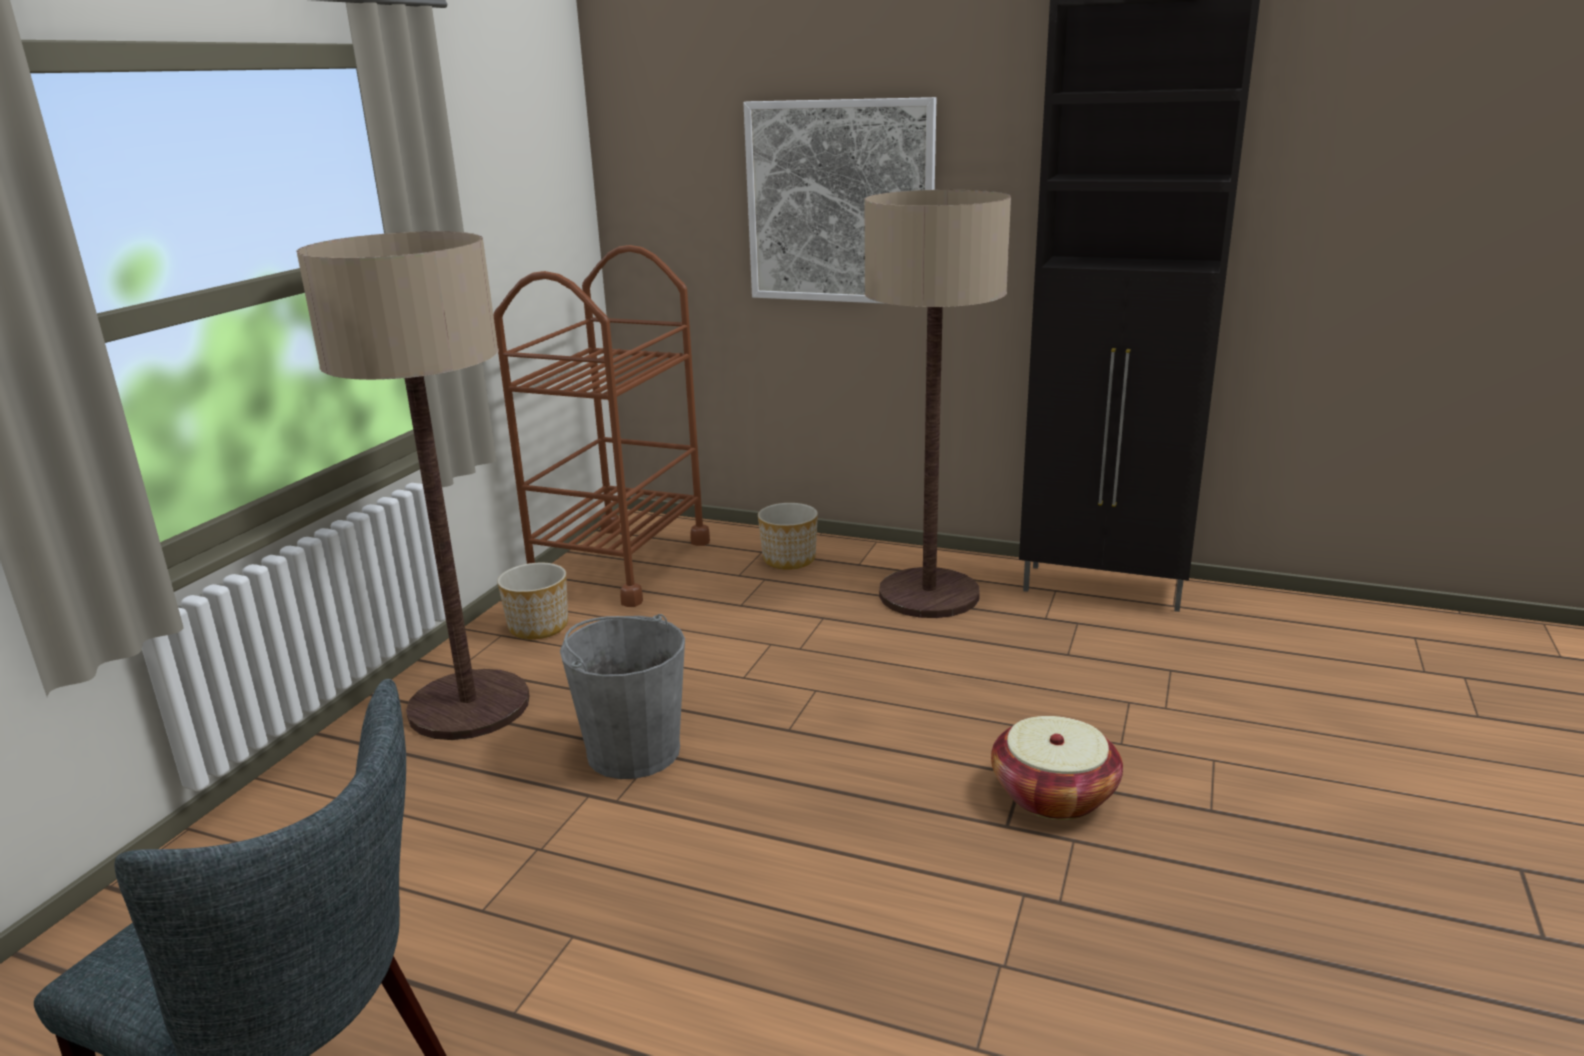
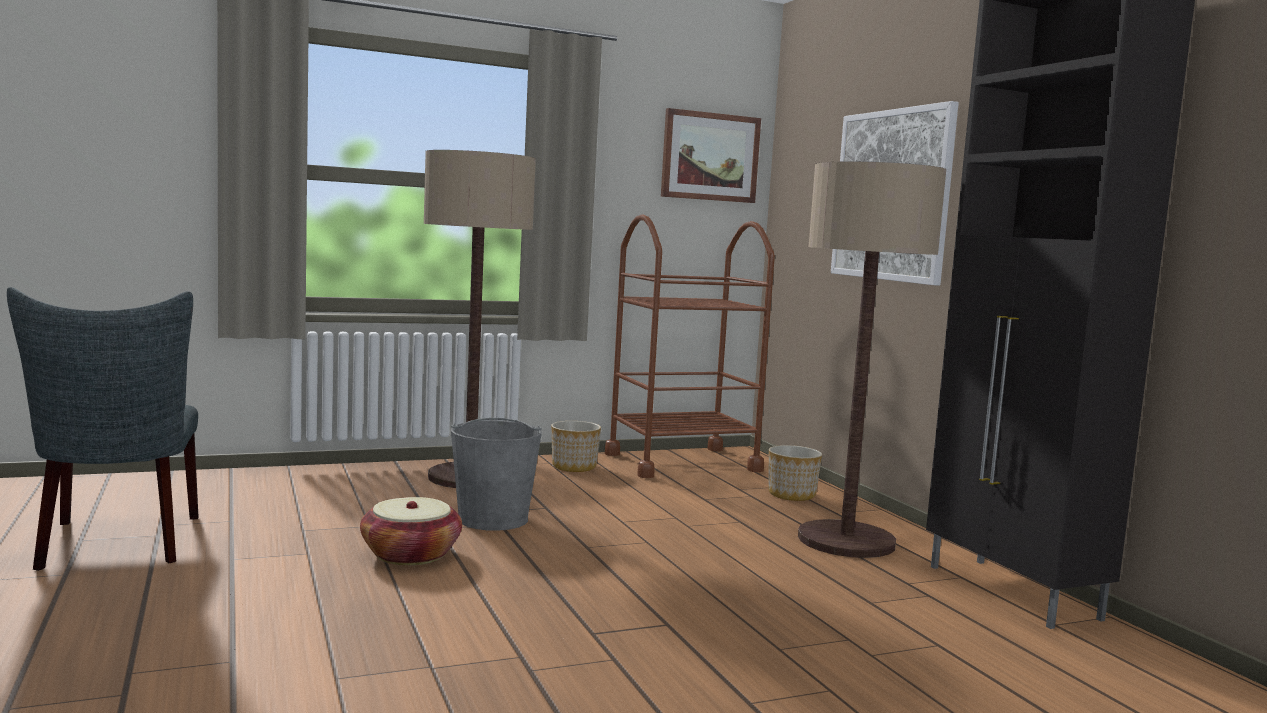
camera: 45 degrees right, 15 degrees down
(542, 160) = (710, 157): none -> picture
(1053, 794) = (661, 640): basket -> basket (410, 555)

